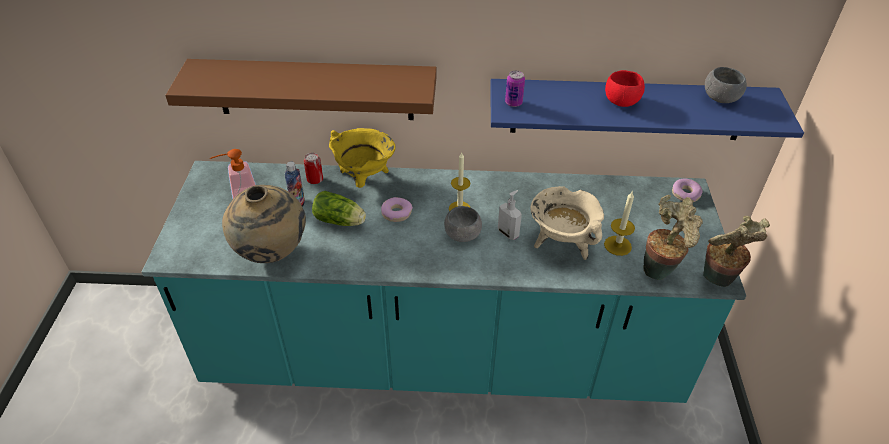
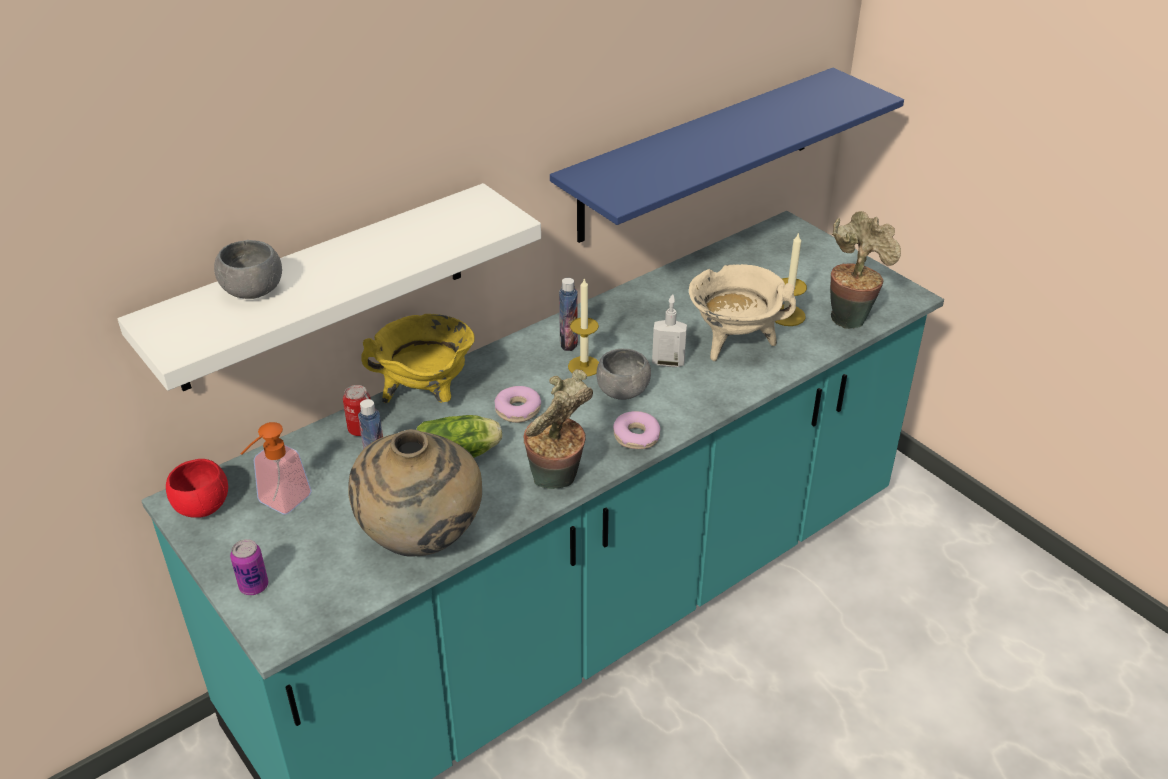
camera: 40 degrees left, 5 degrees down
(315, 89) = (322, 288): brown shelf -> white shelf
(468, 191) = (568, 343): none -> bottle
(513, 103) = (612, 188): can -> can (254, 586)
(621, 101) = (716, 139): red bowl -> red bowl (202, 506)
(685, 194) = (788, 234): donut -> donut (636, 437)
(718, 280) = (908, 298): potted plant -> potted plant (557, 481)
(720, 98) = (799, 98): grey bowl -> grey bowl (253, 291)

